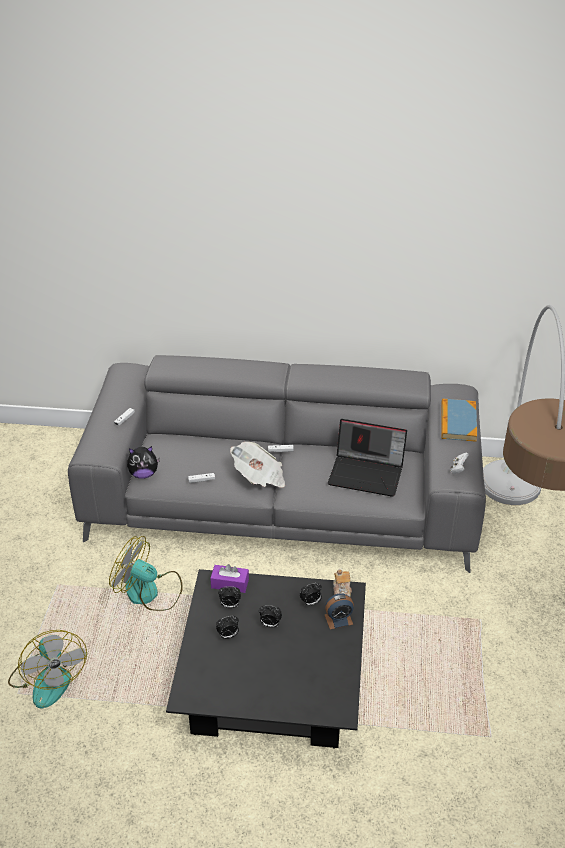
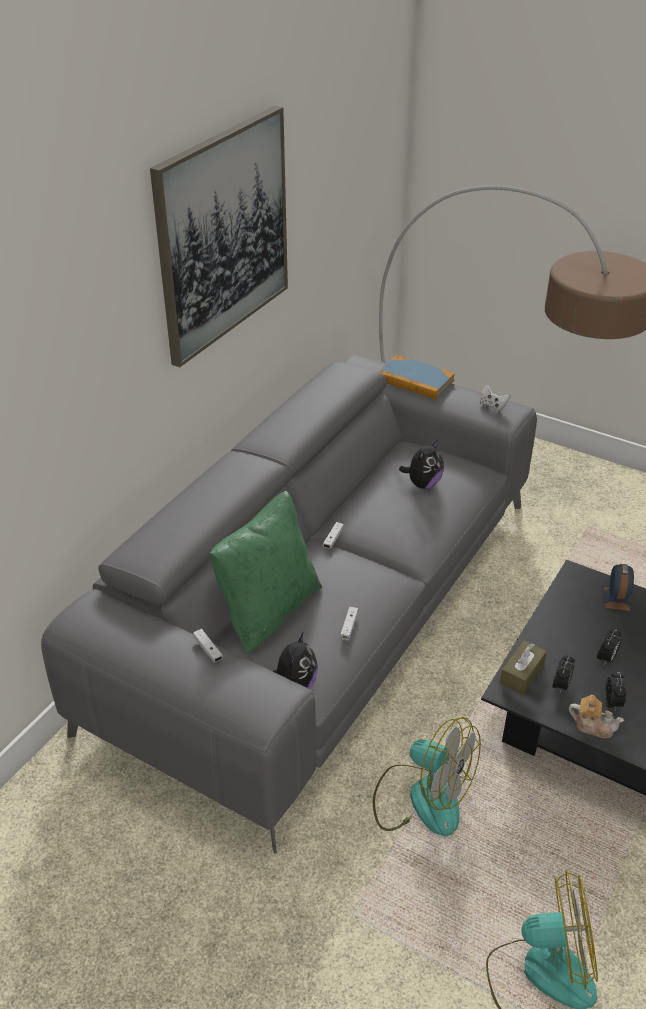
camera: 65 degrees left, 0 degrees up
(149, 592) = (422, 798): fan -> fan turned 105 degrees counterclockwise
(196, 444) = (268, 610): none -> green pillow
(230, 583) = (521, 674): purple tissue box -> brown tissue box
(259, 477) = (372, 572): newspaper -> none
(310, 603) = (582, 612): alarm clock -> none
(321, 227) = (223, 234): none -> picture
(342, 592) = (575, 582): teapot -> teapot (593, 726)
(367, 473) = (423, 483): laptop -> plush toy

